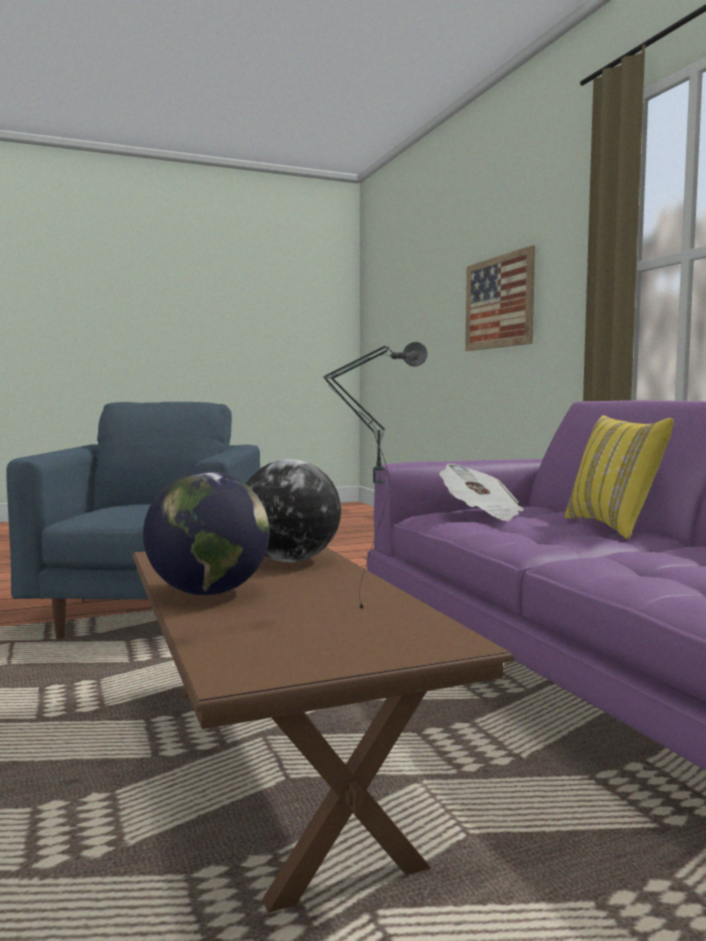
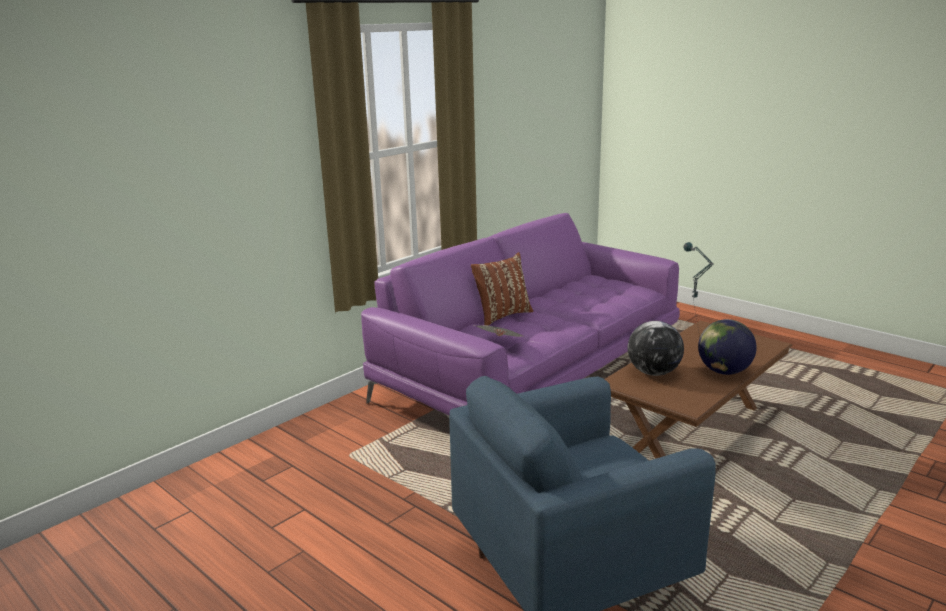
camera: 115 degrees left, 15 degrees up
(499, 302) = (160, 198): picture -> none
(614, 527) = (502, 316): yellow pillow -> brown pillow

